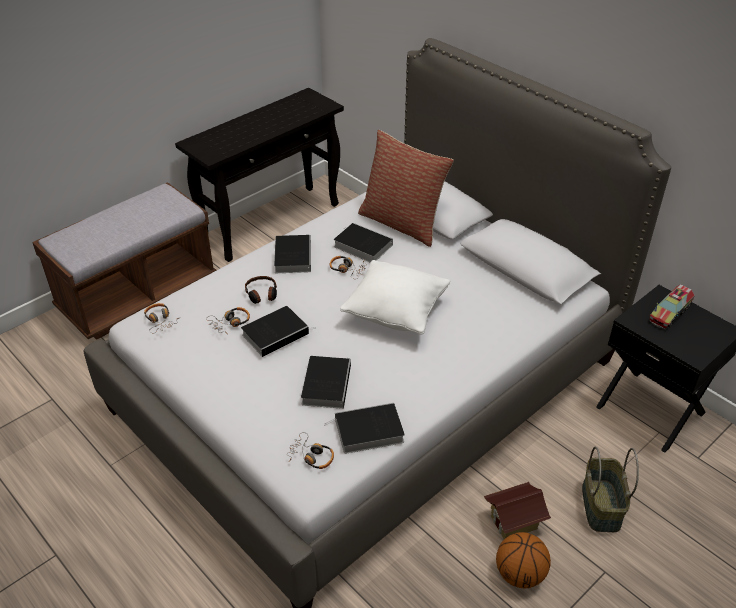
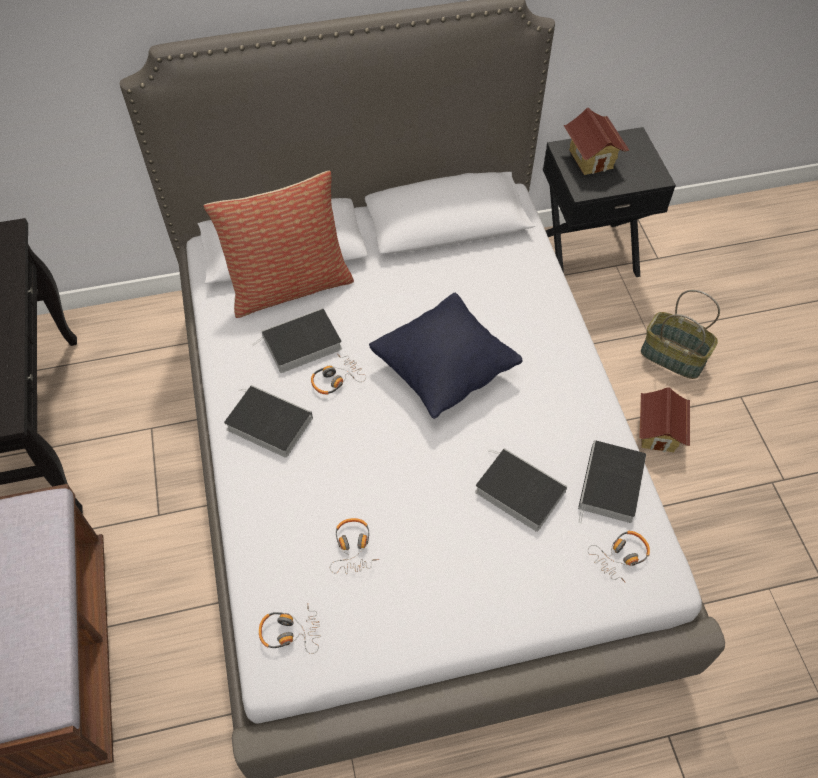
camera: 60 degrees left, 15 degrees up
(262, 294) = (320, 489): headphones -> none
(276, 333) = (403, 504): book -> none
(395, 313) = (444, 371): white pillow -> black pillow
(519, 574) = (715, 461): basketball -> none
(670, 313) = (591, 159): toy truck -> toy house

